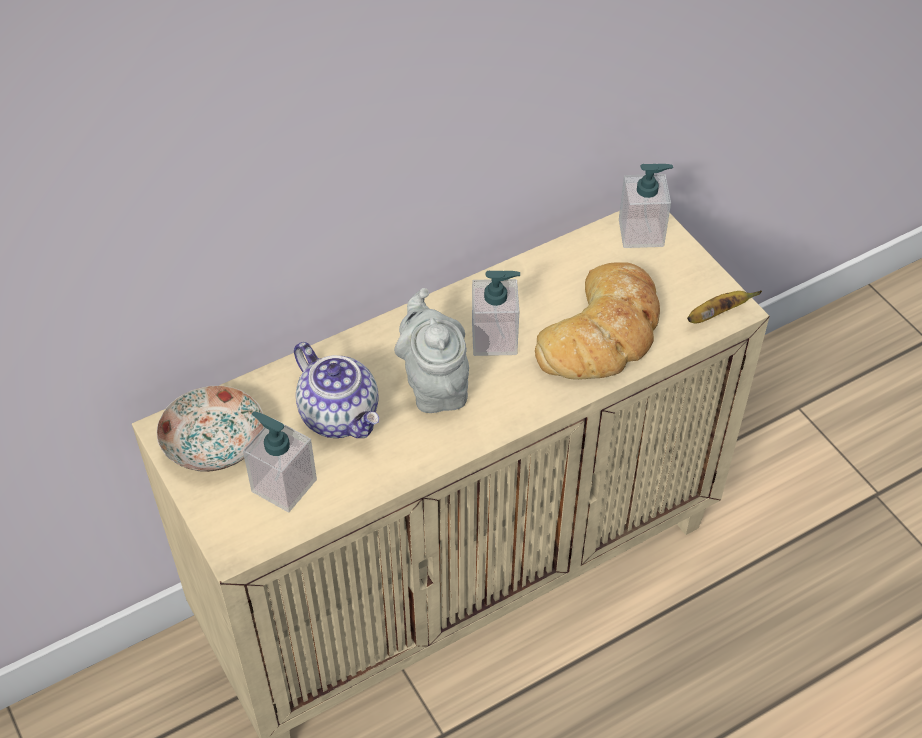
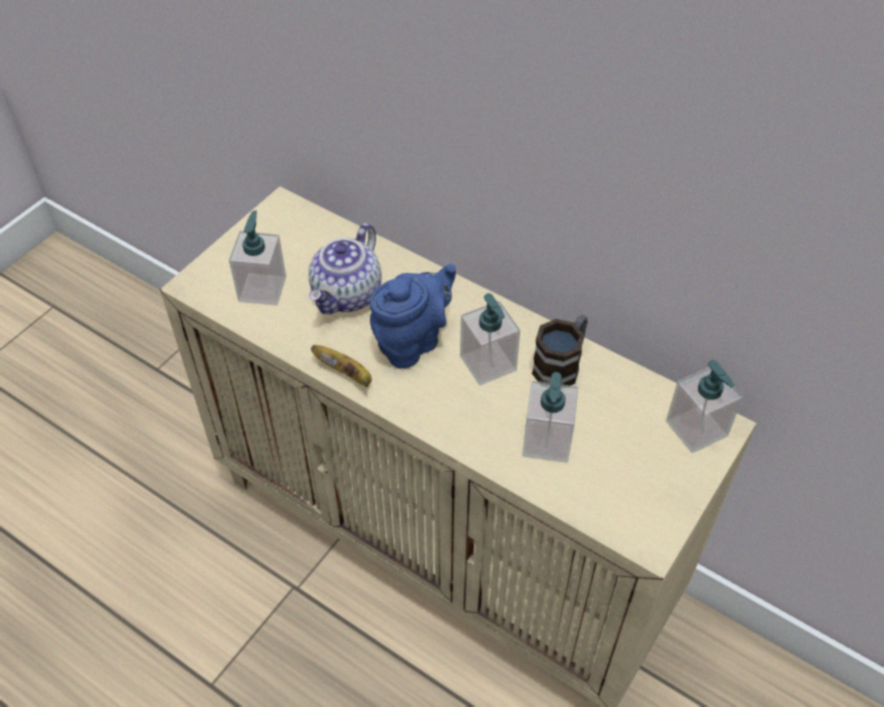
camera: 65 degrees right, 0 degrees up
(213, 443) = (282, 235): plate -> none
(434, 385) = (412, 341): grey teapot -> blue teapot
(526, 289) = (561, 364): none -> mug
(604, 332) = (547, 441): bread -> soap dispenser
(716, 314) = (631, 528): banana -> banana (346, 374)

